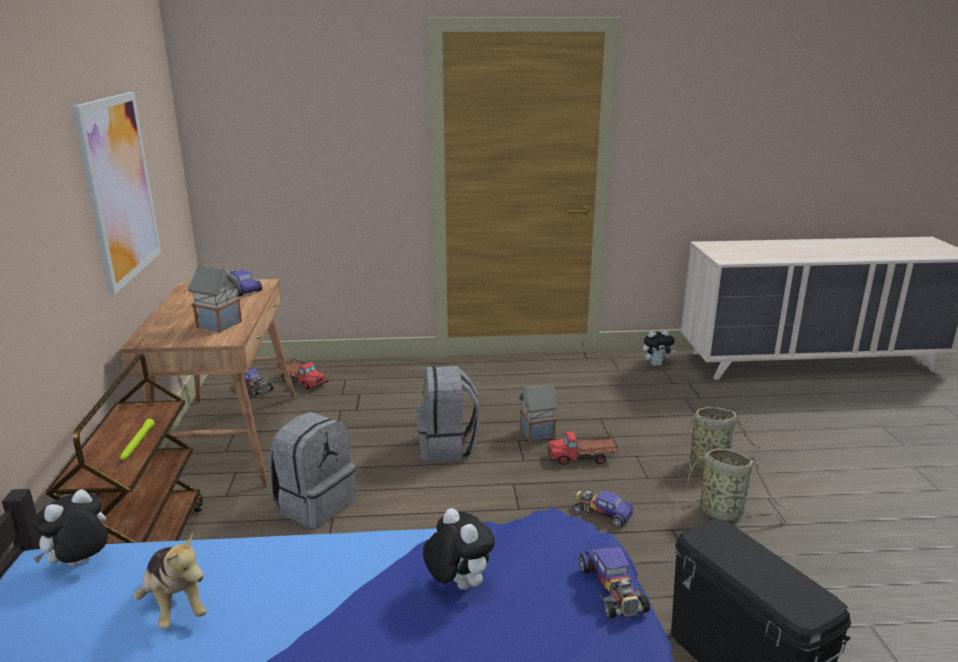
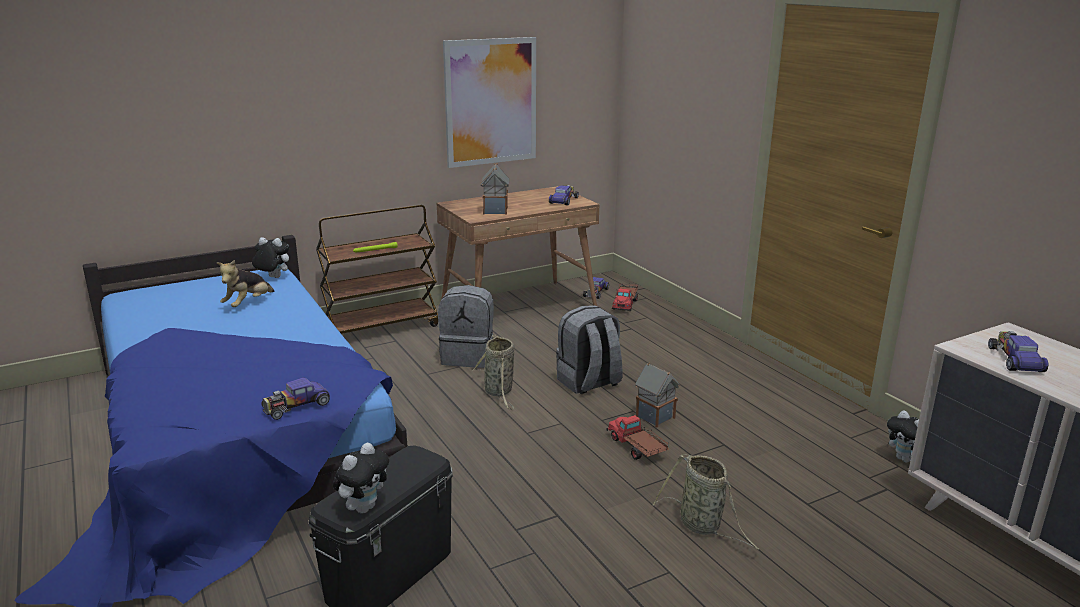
camera: 65 degrees right, 0 degrees up
(457, 584) = (285, 361): plush toy -> plush toy (364, 507)
(602, 513) = (553, 473): toy car -> toy car (1015, 359)
(724, 512) = (613, 544): basket -> basket (499, 392)

